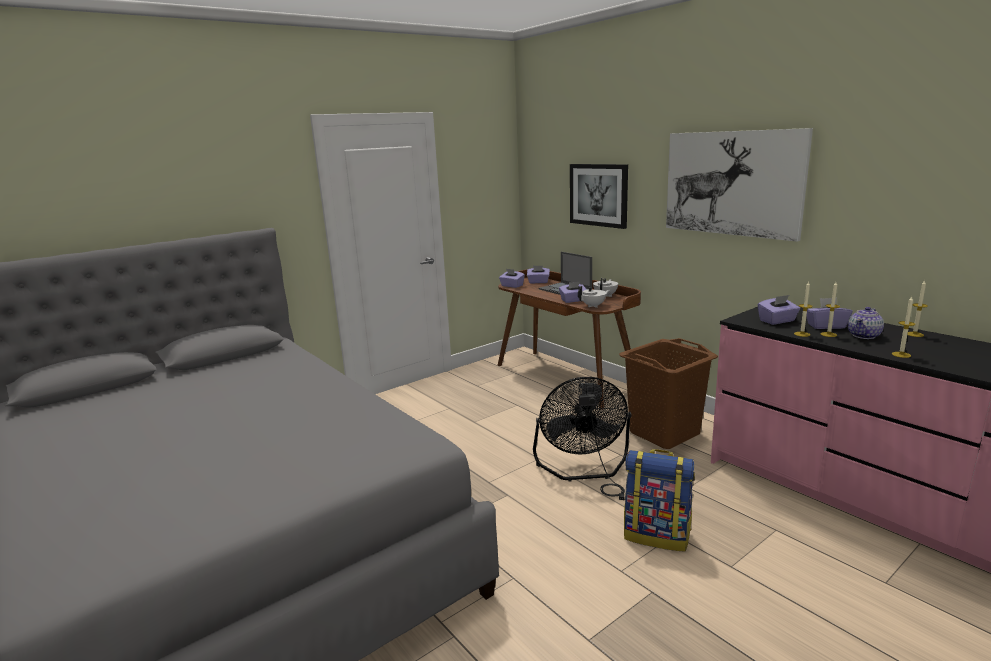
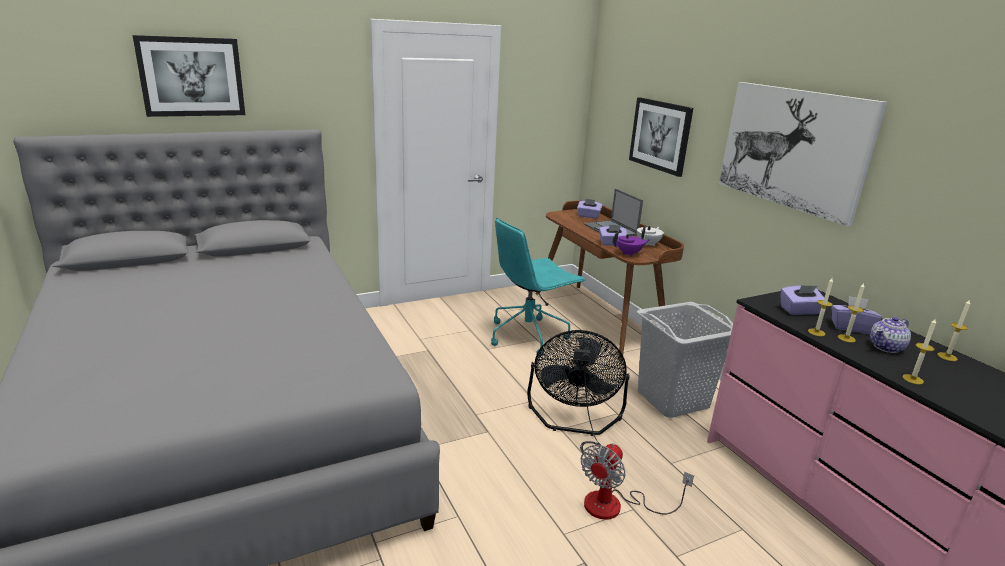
camera: 10 degrees right, 5 degrees up
(134, 187) = (192, 77): none -> picture
(509, 402) = (530, 335): none -> turquoise office chair
(512, 286) = (559, 216): purple tissue box -> none
(593, 306) = (629, 254): white teapot -> purple teapot
(657, 535) = (616, 505): backpack -> fan
(664, 433) = (673, 400): brown laundry basket -> grey laundry basket

